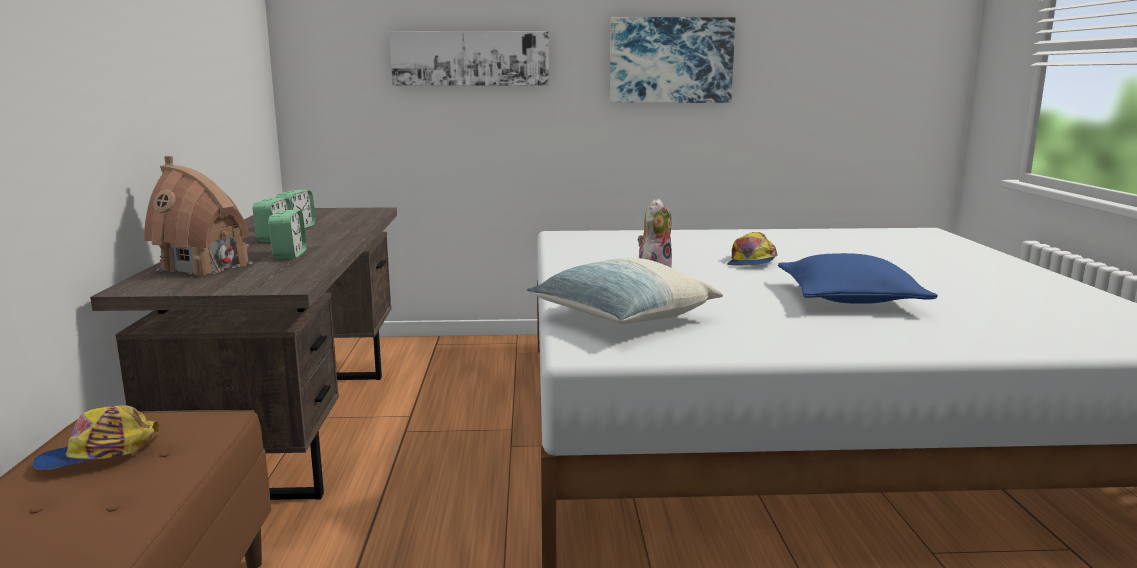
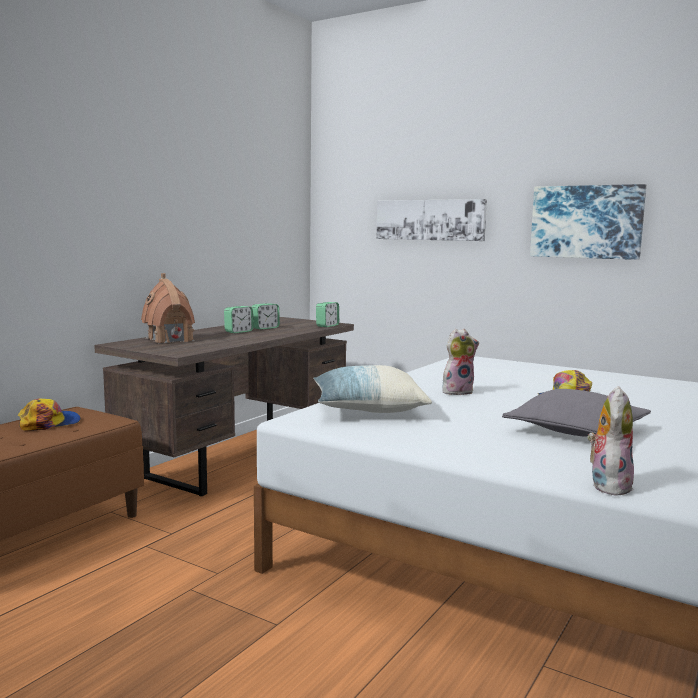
camera: 35 degrees right, 5 degrees down
(98, 455) = (49, 423): cap -> cap turned 135 degrees clockwise
(289, 255) = (222, 340): alarm clock -> alarm clock (327, 326)
(849, 298) = (576, 431): blue pillow -> grey pillow
(1000, 348) = (607, 485): none -> plush toy

